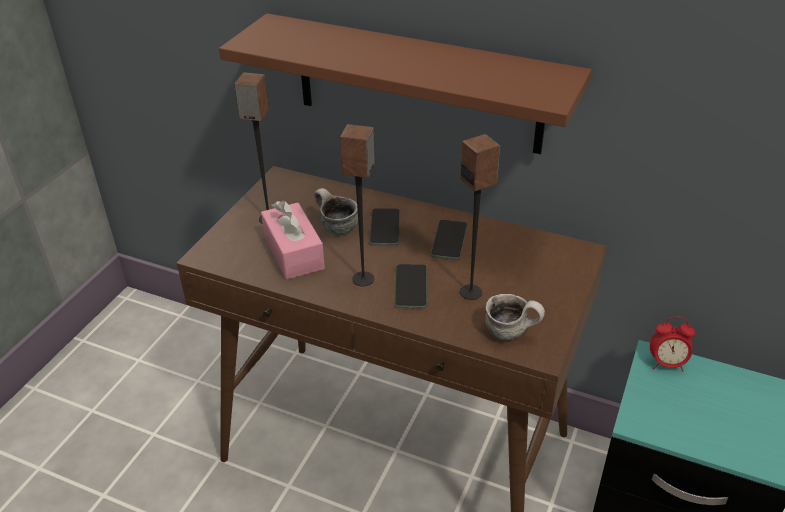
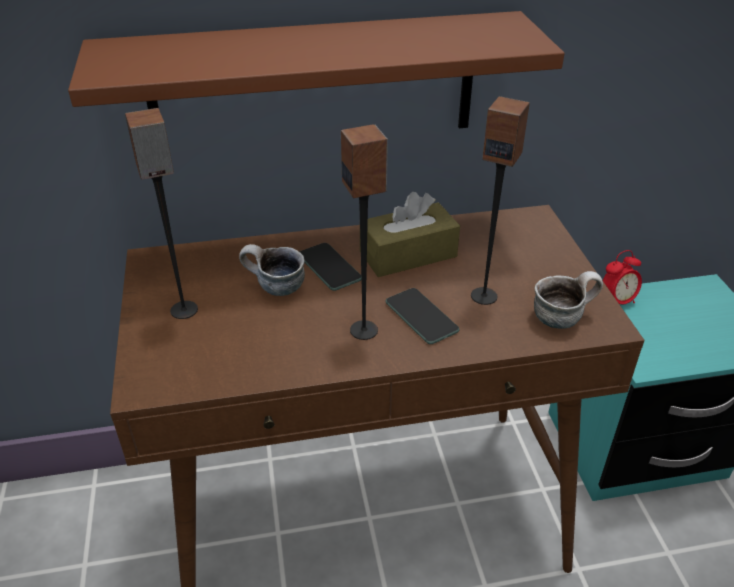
camera: 35 degrees left, 0 degrees up
(293, 252) = (254, 335): pink tissue box -> none
(449, 240) = (408, 254): phone -> brown tissue box

